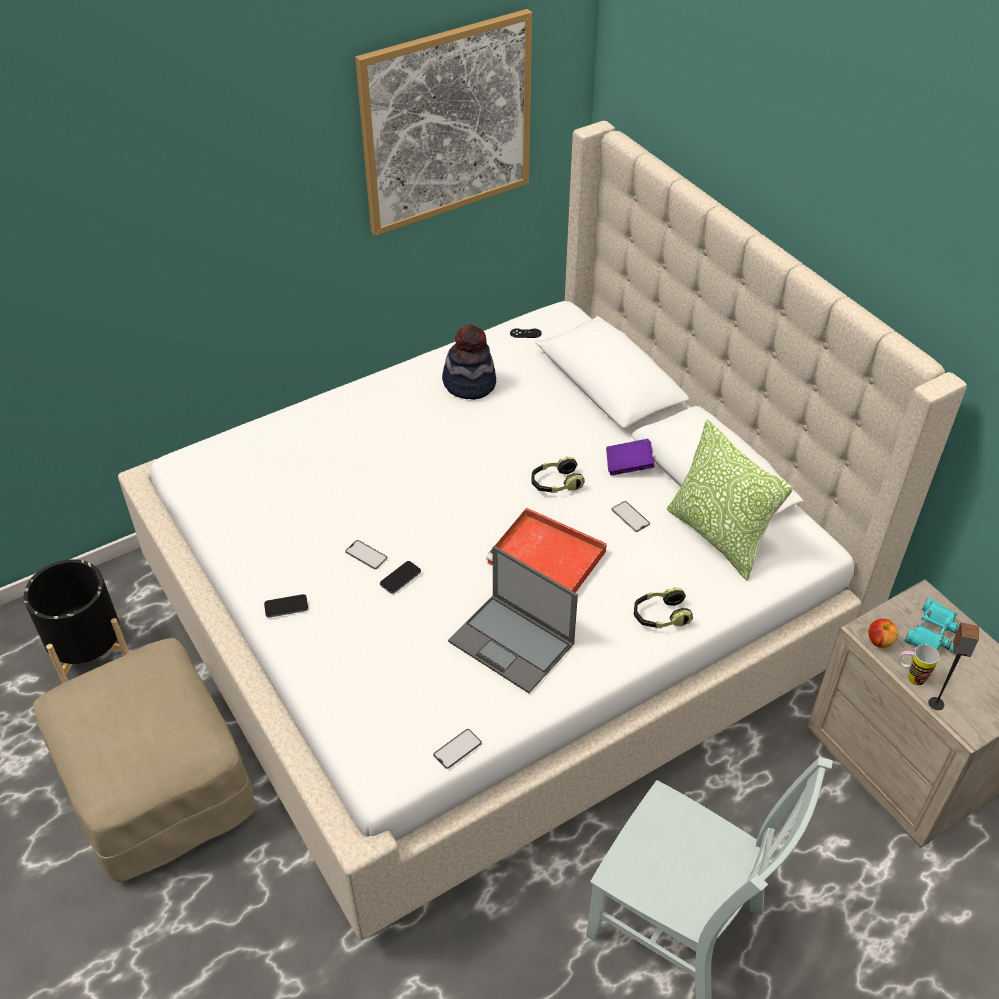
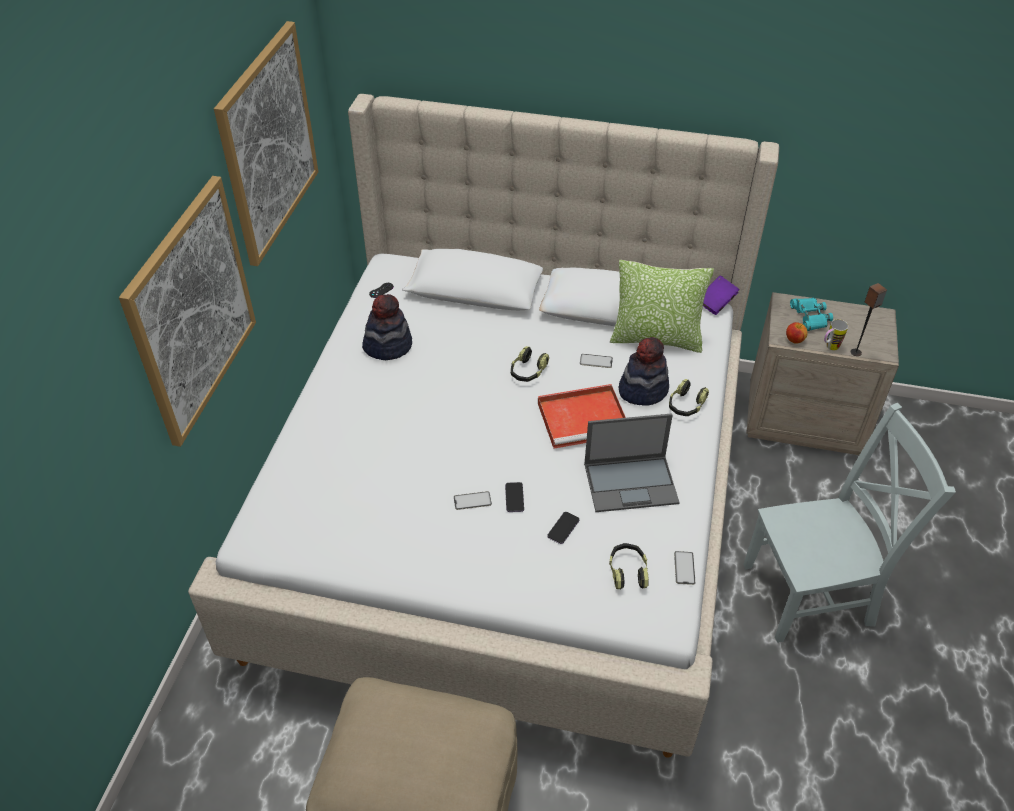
camera: 45 degrees left, 0 degrees up
(90, 652) = (246, 764): black planter -> none
(254, 235) = (192, 311): none -> picture
(286, 607) = (467, 574): phone -> phone (563, 528)
(406, 710) = (627, 571): none -> headphones
(629, 466) = (555, 332): purple book -> purple book (716, 303)
(638, 572) = (642, 389): none -> hat

